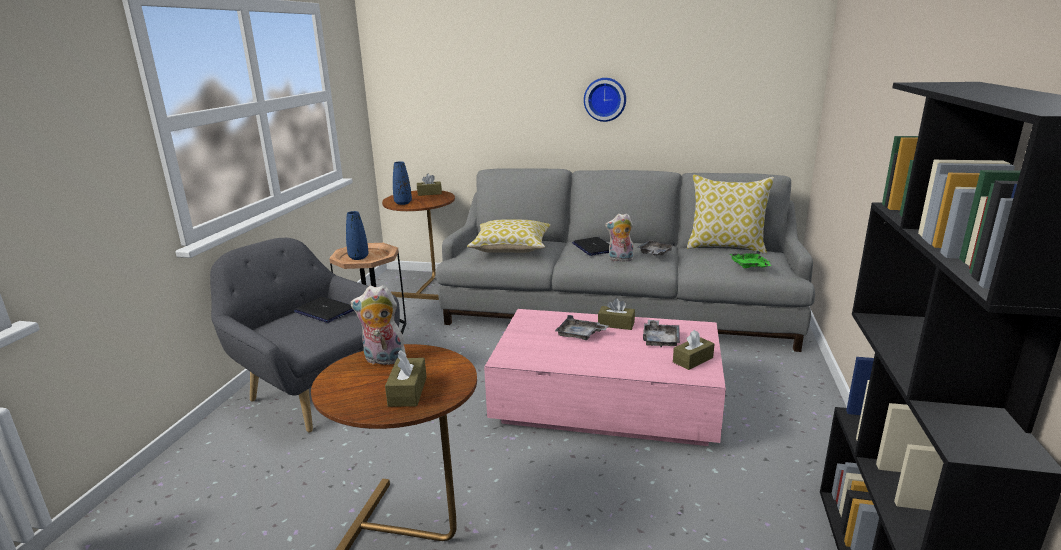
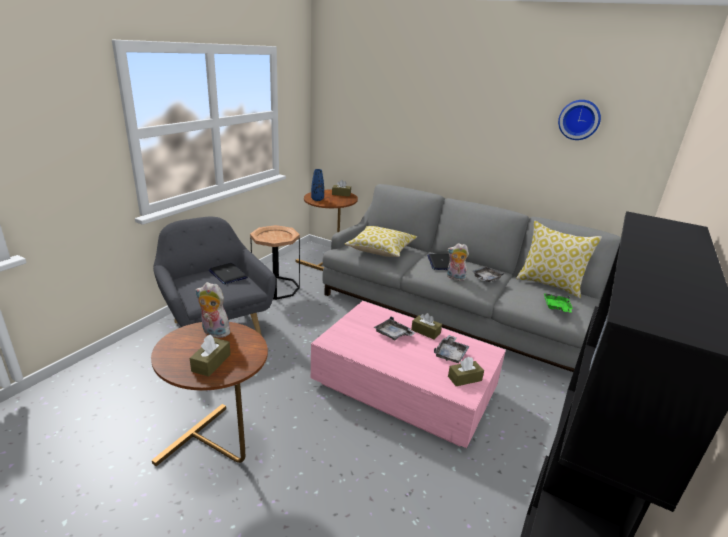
camera: 15 degrees right, 5 degrees up
(358, 257) = (270, 236): blue vase -> none
(605, 99) = (481, 145): wall clock -> wall clock (579, 119)

